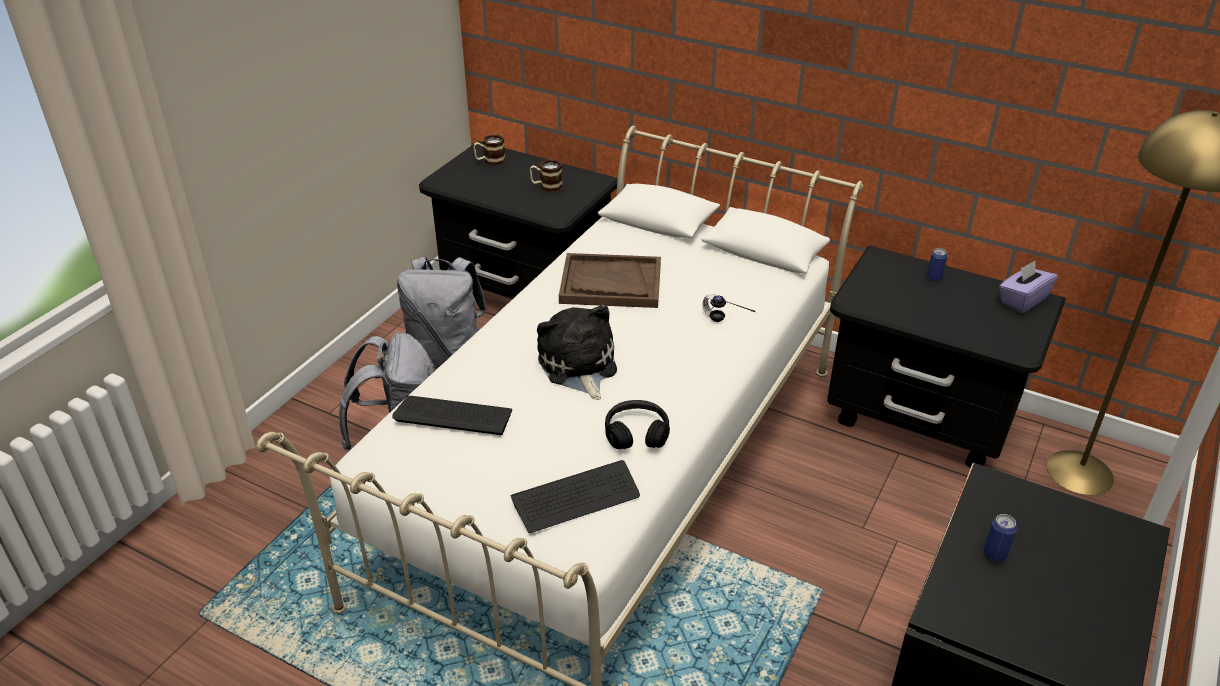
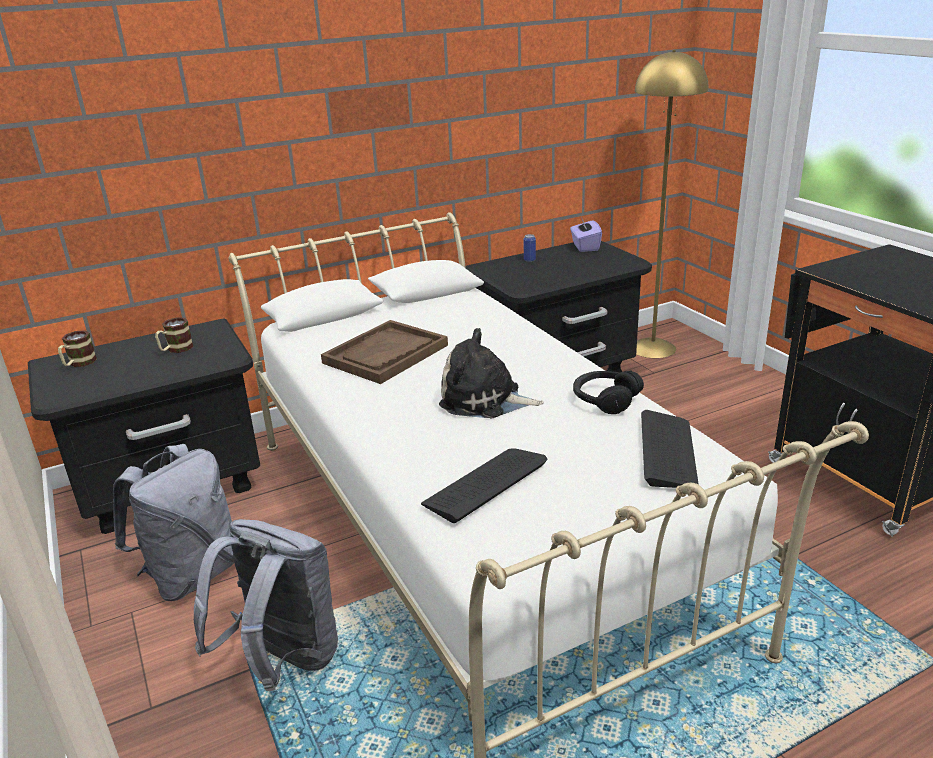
camera: 55 degrees left, 10 degrees down
(721, 325) = (504, 329): headphones -> none
(995, 554) = (894, 287): can -> none

